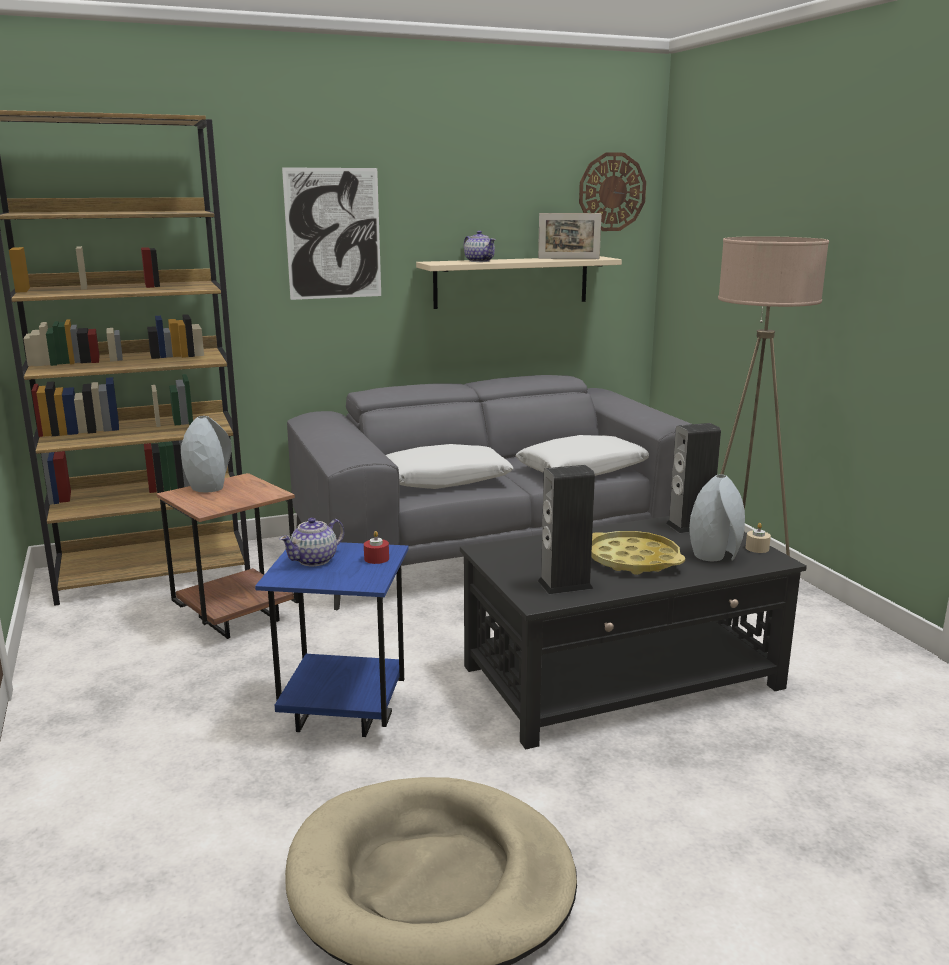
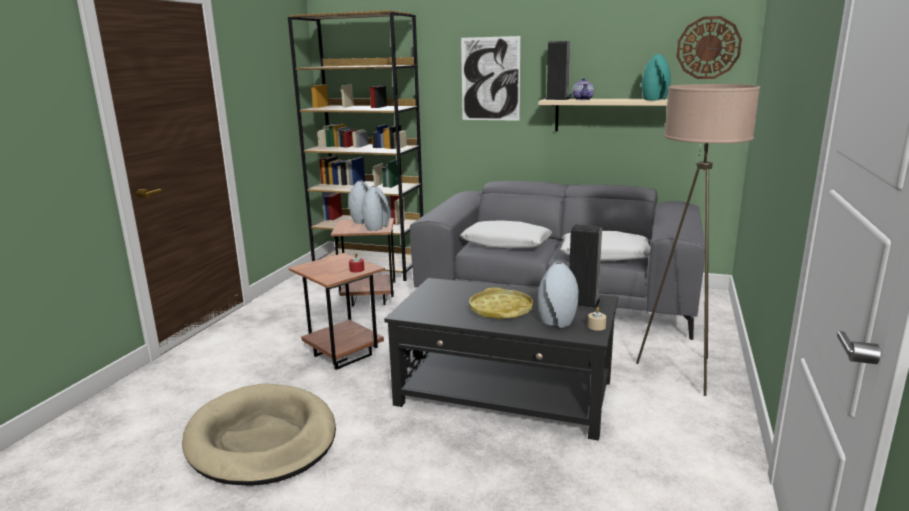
camera: 40 degrees right, 0 degrees up
(258, 492) = (377, 228): none -> grey vase
(315, 560) = (332, 263): teapot -> none
(341, 715) = (342, 356): blue side table -> brown side table
(565, 584) = (435, 310): speaker -> speaker (557, 99)
(568, 258) = (655, 99): picture frame -> turquoise vase

